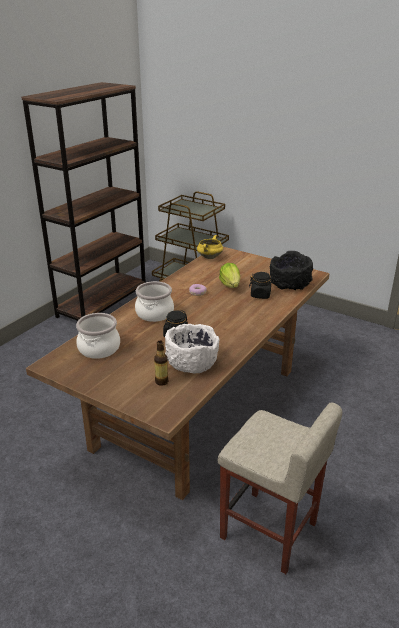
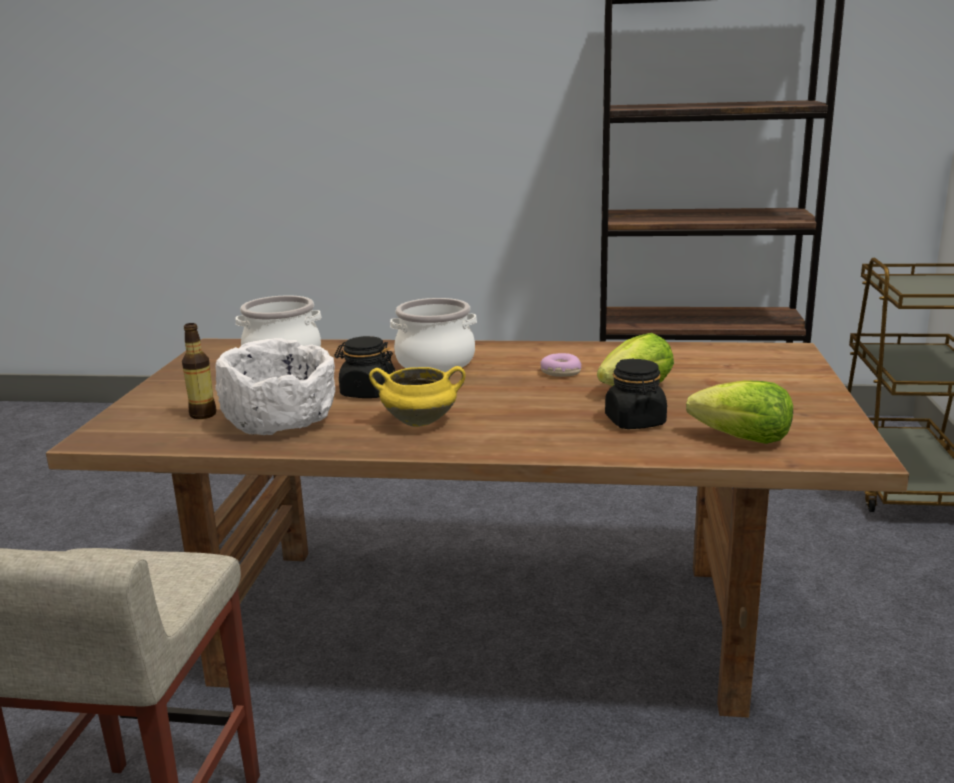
camera: 65 degrees right, 10 degrees down
(209, 257) = (738, 349): yellow cooking pot -> yellow cooking pot (420, 421)
(289, 284) = (743, 439): black bowl -> lettuce

